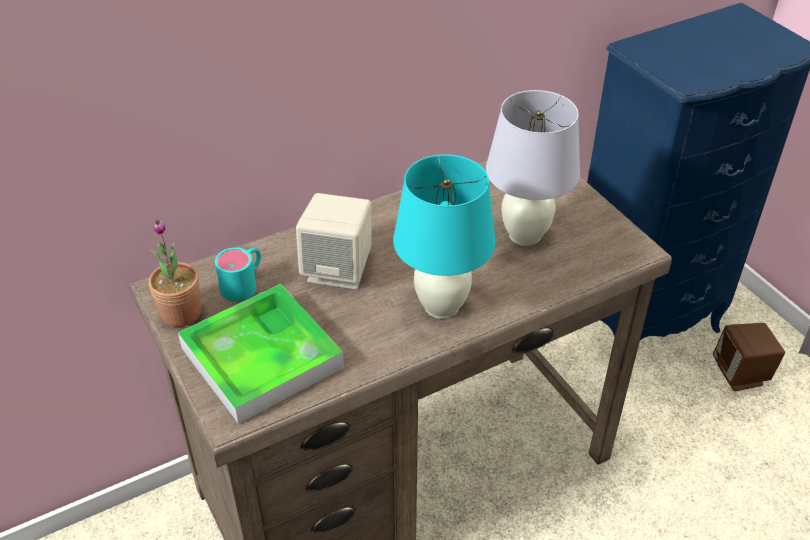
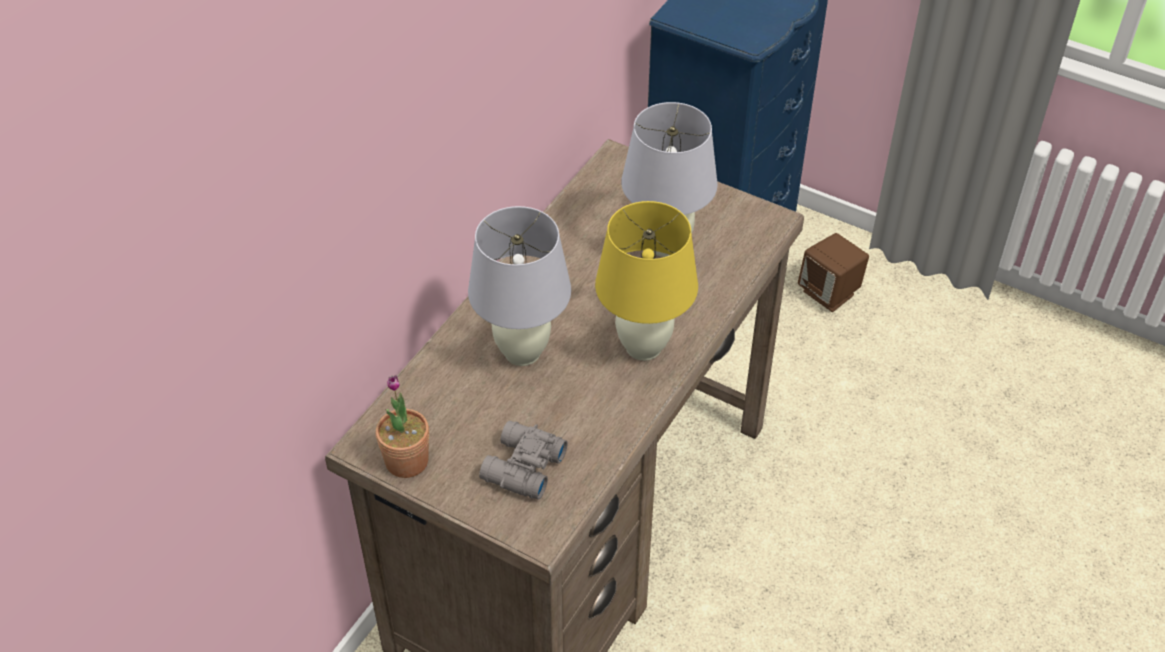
camera: 30 degrees left, 5 degrees up
(244, 283) = (442, 405): turquoise mug -> none
(262, 358) = (521, 468): tray -> grey binoculars
(338, 270) = (522, 352): beige speaker -> white table lamp
(442, 306) = (644, 347): turquoise table lamp -> yellow table lamp

